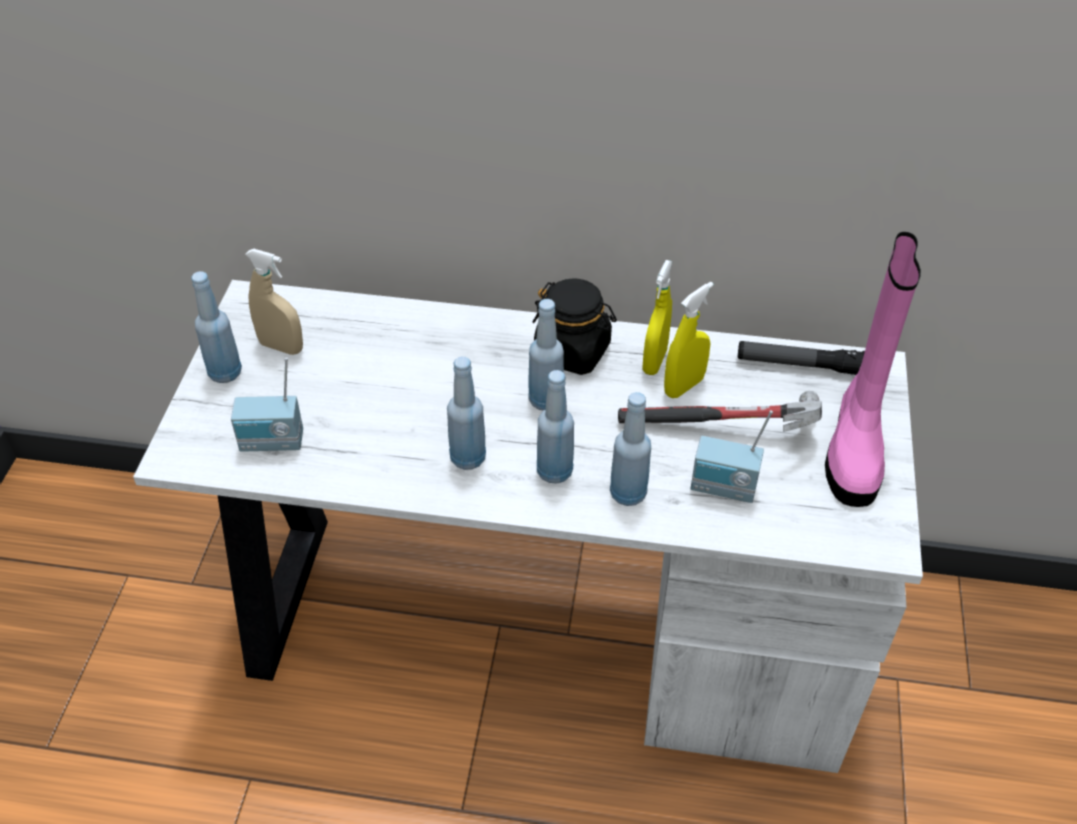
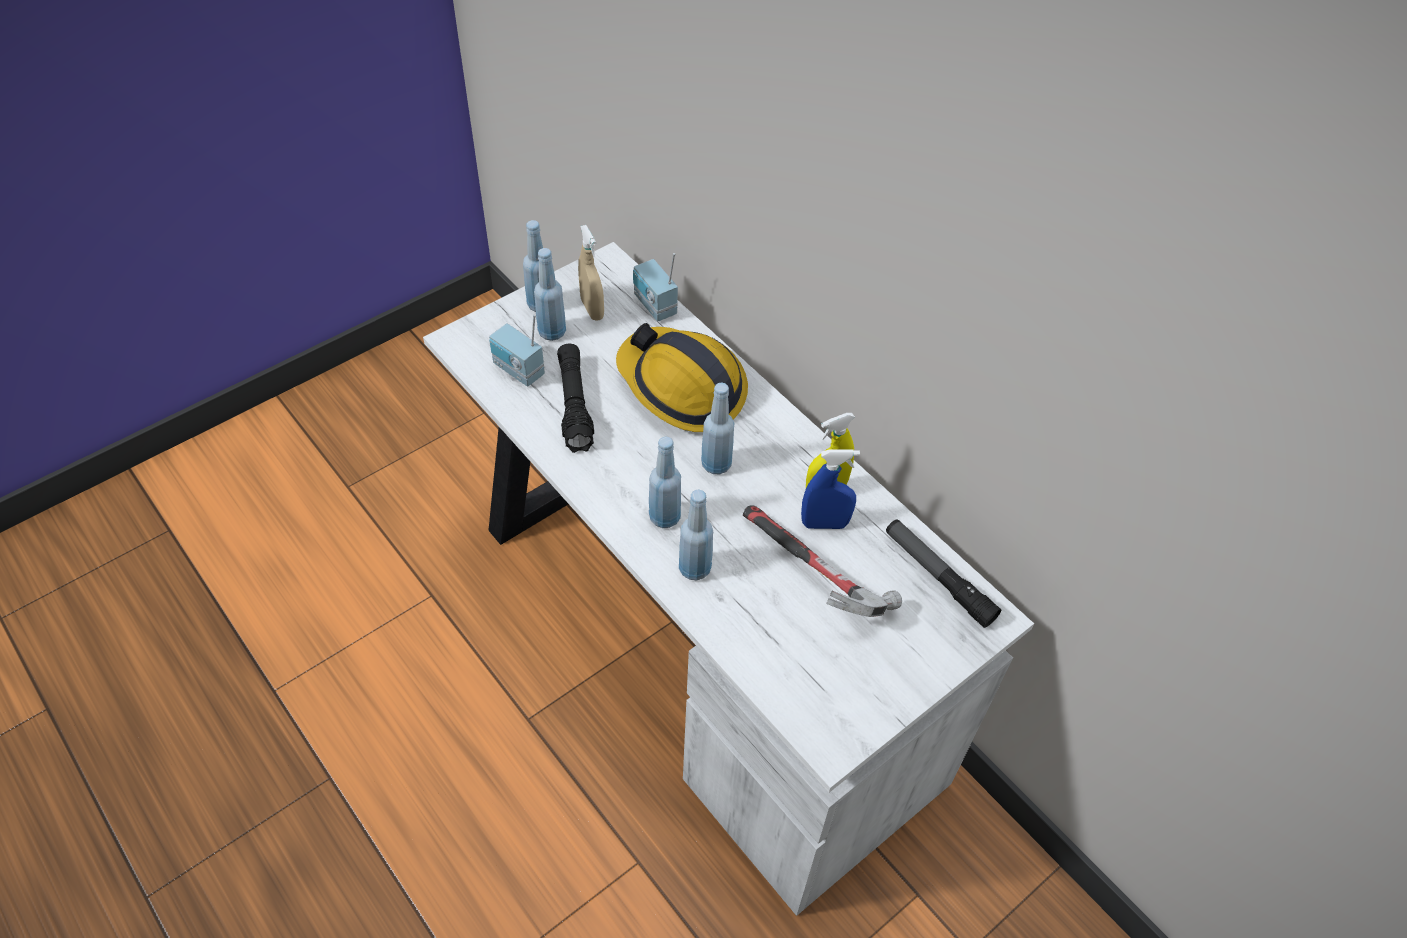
camera: 40 degrees right, 5 degrees up
(362, 436) = (574, 405): none -> black flashlight
(443, 359) = (682, 387): none -> hard hat
(467, 458) = (621, 466): blue bottle -> blue bottle (552, 332)
(573, 352) = (775, 443): black jar -> none
(684, 386) = (824, 524): yellow spray bottle -> blue spray bottle
(723, 489) = (762, 615): radio -> radio (653, 306)
(854, 447) = (897, 661): pink boot -> none

